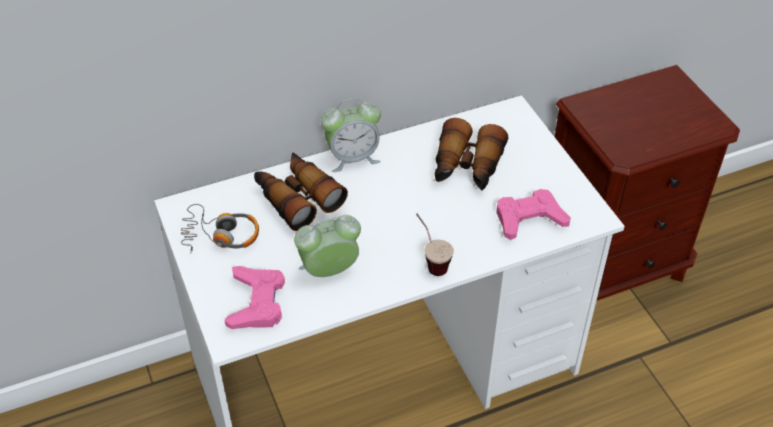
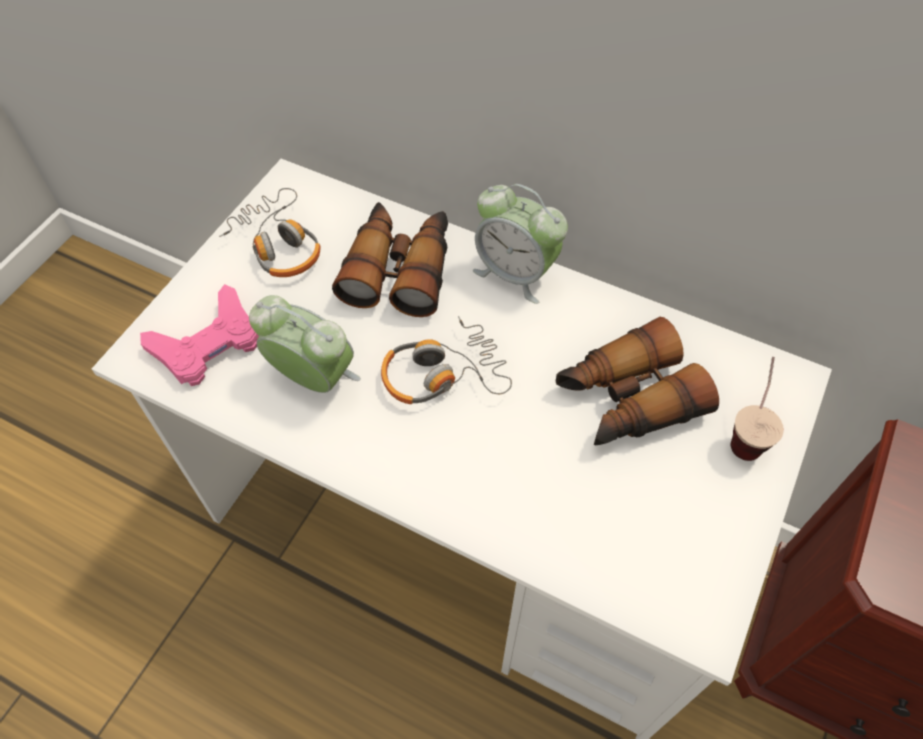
camera: 50 degrees right, 10 degrees up
(382, 221) = (442, 374): none -> headphones
(430, 261) = (423, 473): cup -> cup (747, 431)
(529, 219) = (611, 539): pink game controller -> none

